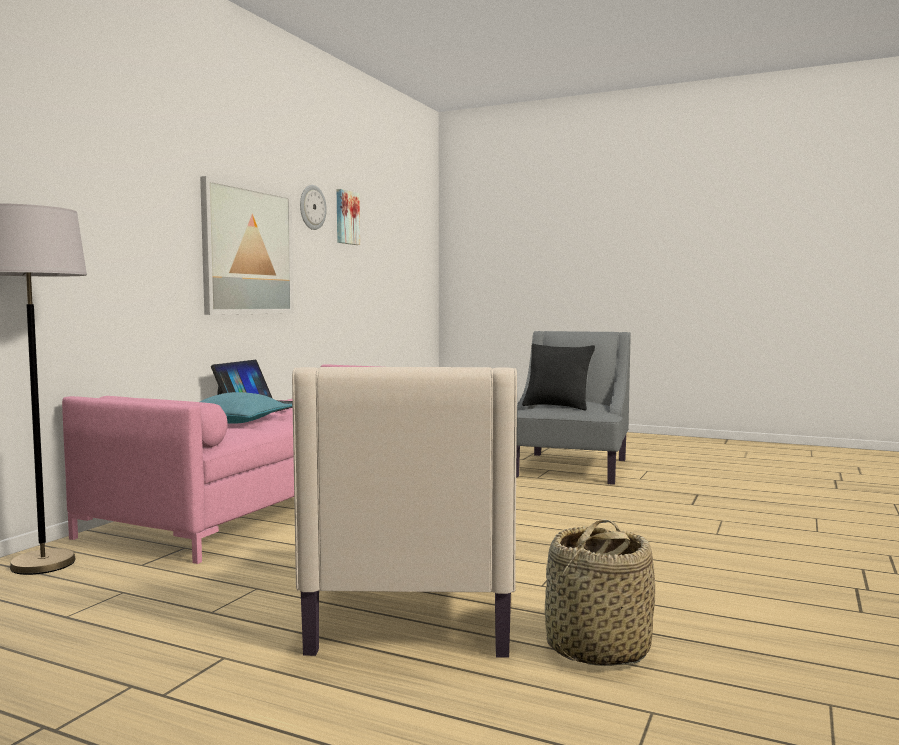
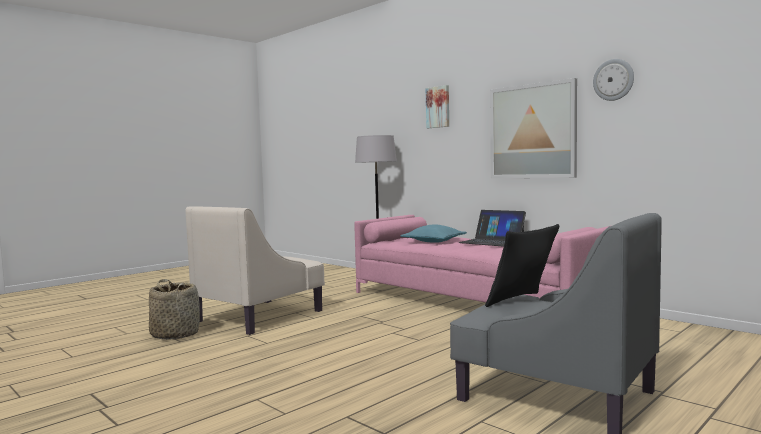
camera: 110 degrees right, 0 degrees up
(346, 217) = (676, 75): picture -> picture (438, 107)
(414, 605) = (261, 315): beige armchair -> beige armchair turned 75 degrees counterclockwise

